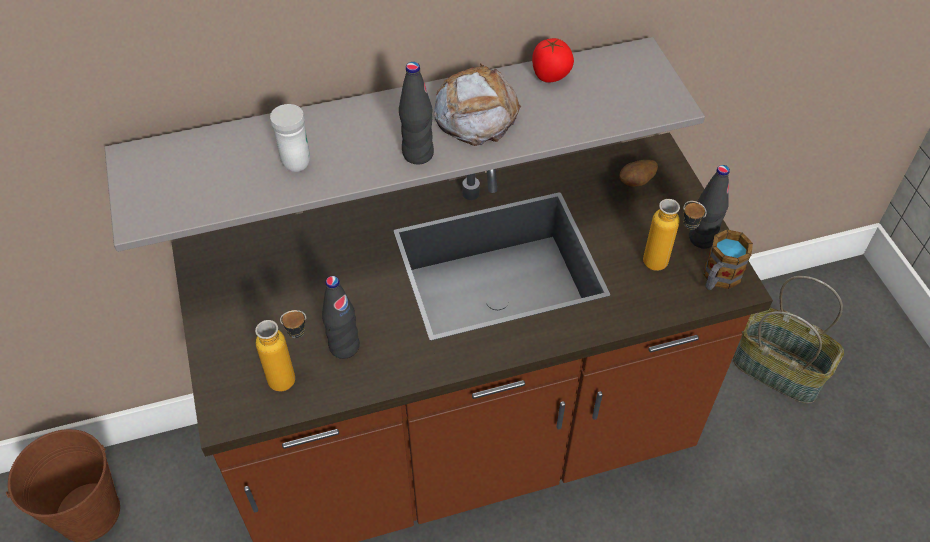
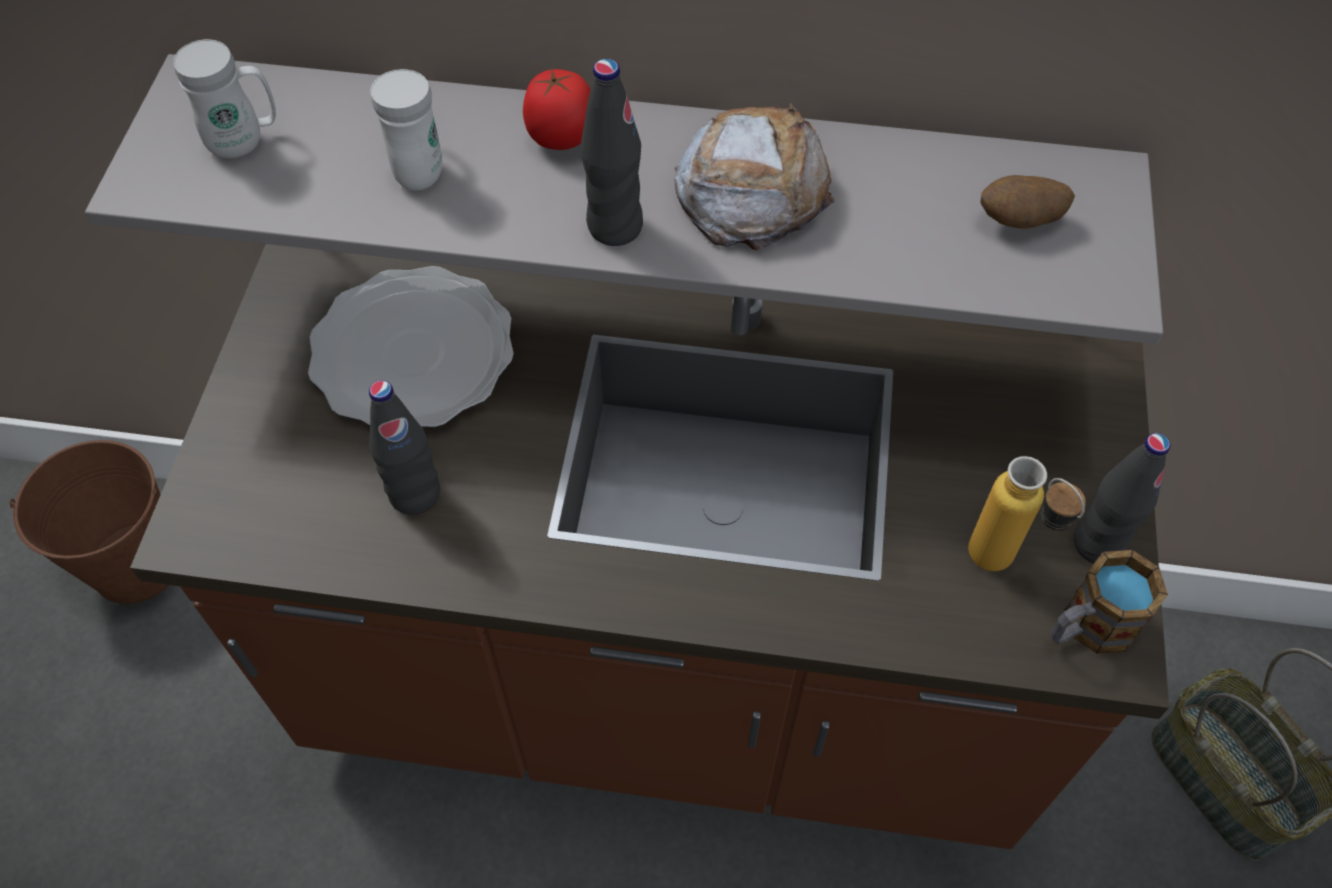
camera: 25 degrees right, 5 degrees up
(185, 177) = (245, 141): none -> white mug
(293, 378) = (315, 514): bottle -> none
(298, 276) = (412, 354): none -> plate
(551, 76) = (919, 166): tomato -> tomato (562, 139)
(636, 182) = (1033, 400): potato -> potato (1019, 222)

